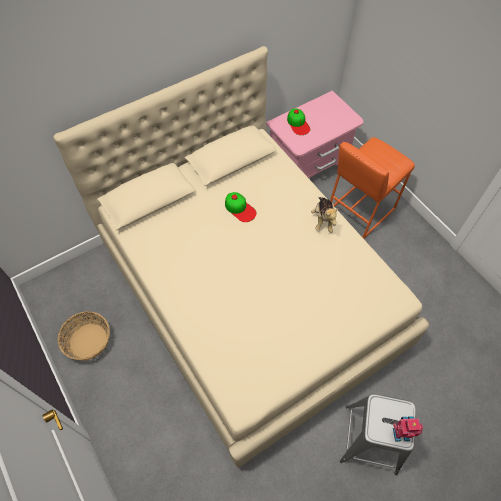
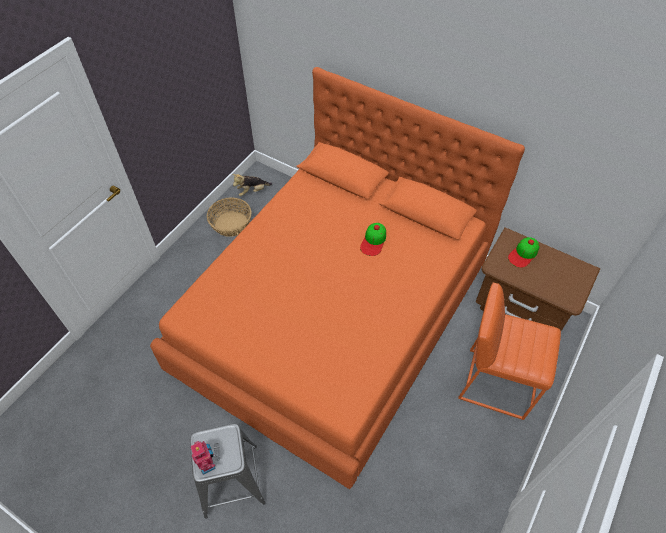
camera: 65 degrees right, 5 degrees down
(250, 293) = (333, 317): beige bed -> orange bed
(309, 165) = (519, 311): pink nightstand -> brown nightstand
(323, 220) = (403, 312): plush toy -> plush toy (252, 191)

